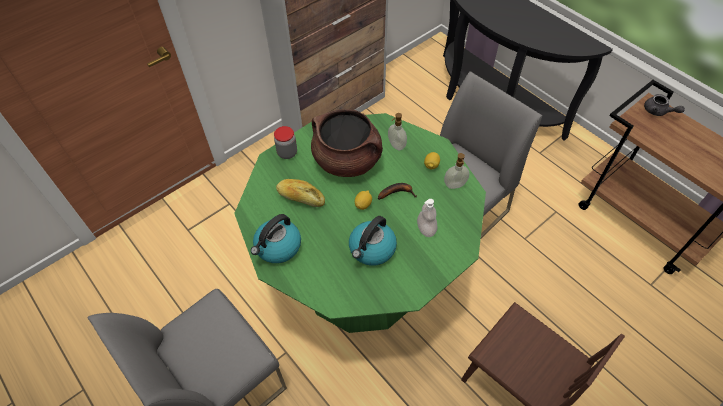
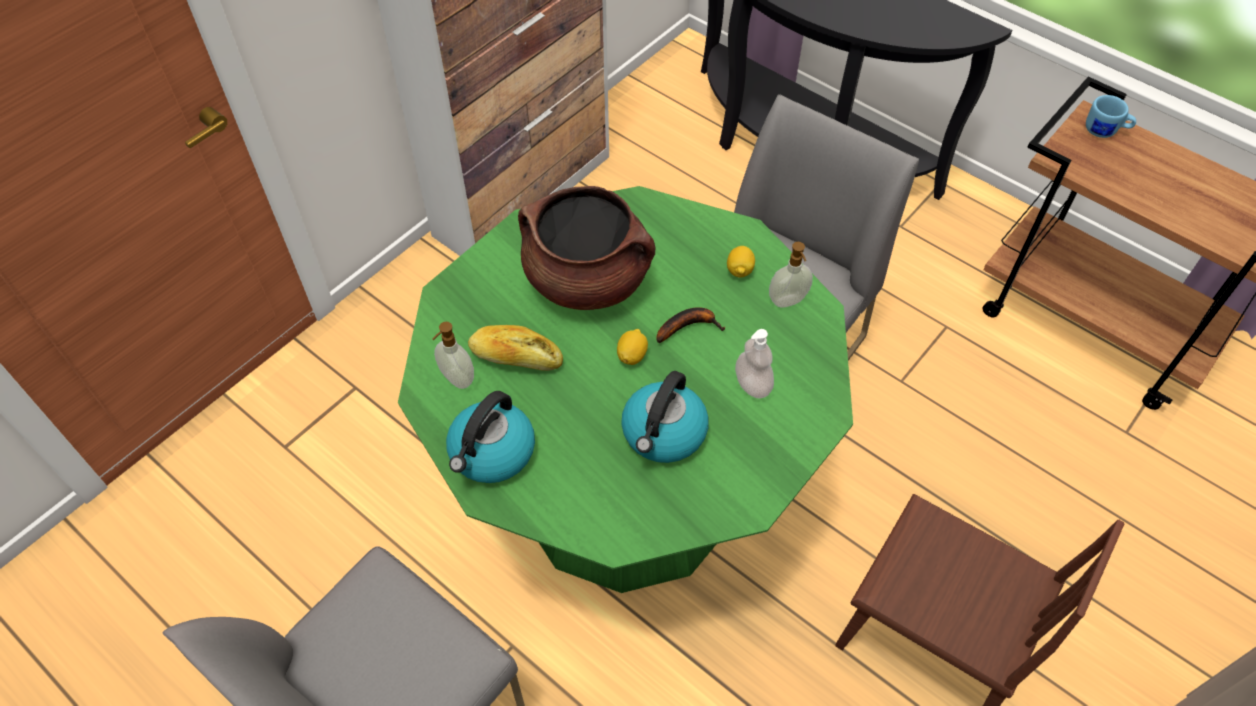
camera: 10 degrees left, 0 degrees up
(287, 153) = (474, 279): jar -> none
(396, 146) = (670, 242): soap dispenser -> soap dispenser (456, 379)
(658, 111) = (1105, 131): grey teapot -> blue mug

